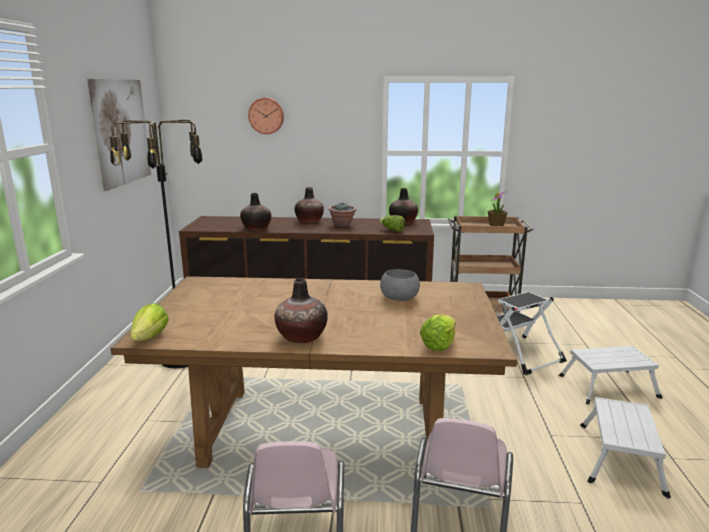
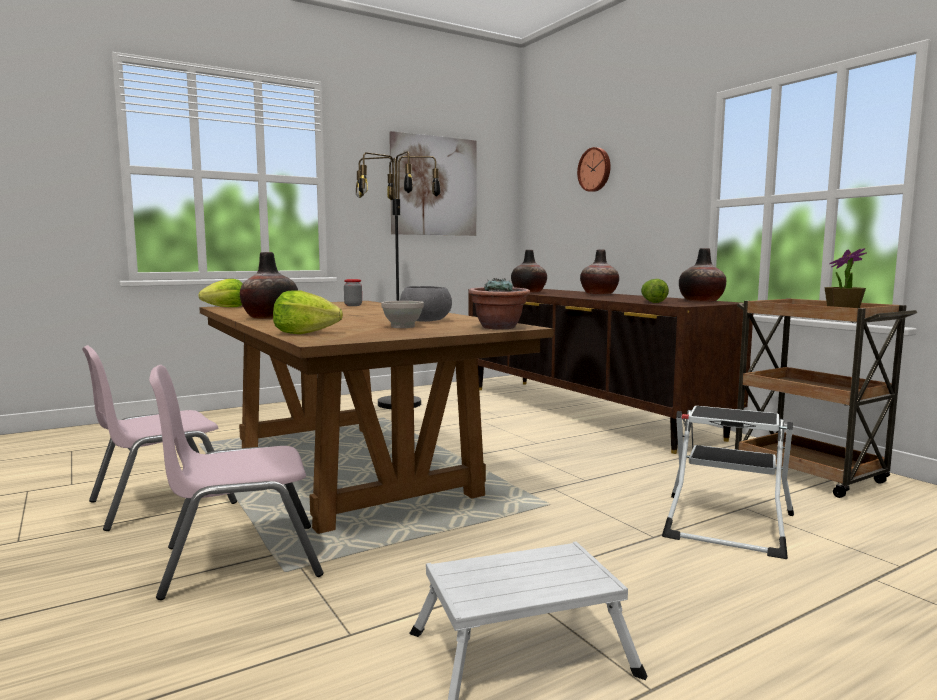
camera: 55 degrees right, 10 degrees down
(233, 291) = (353, 305): none -> jar
(342, 225) = (618, 297): potted plant -> potted plant (499, 327)
(432, 311) = (403, 327): none -> white bowl
(609, 386) = (772, 611): white step ladder -> none

